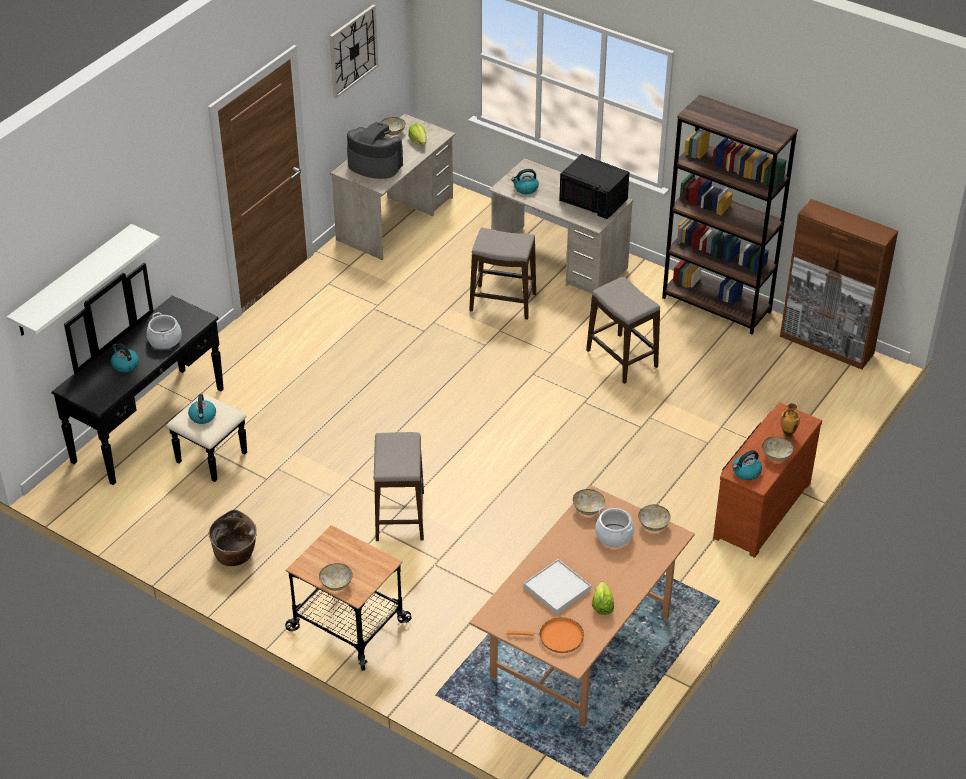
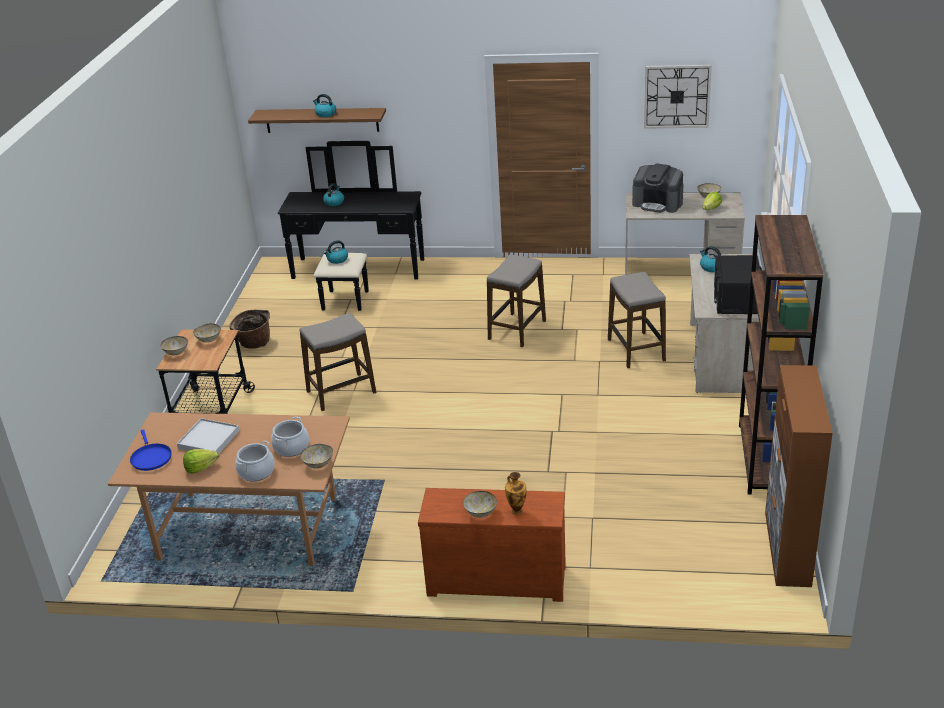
camera: 65 degrees right, 10 degrees down
(73, 281) = (321, 120): white shelf -> brown shelf
(165, 340) = (371, 204): cooking pot -> cooking pot (256, 472)
(374, 165) = (658, 203): coffee machine -> coffee machine turned 120 degrees clockwise
(557, 637) = (151, 457): orange frying pan -> blue frying pan
(588, 509) = (316, 424): bowl -> bowl (209, 339)
(622, 358) = (629, 431): stool -> stool (517, 330)
(746, 472) = (441, 501): kettle -> kettle (325, 114)

